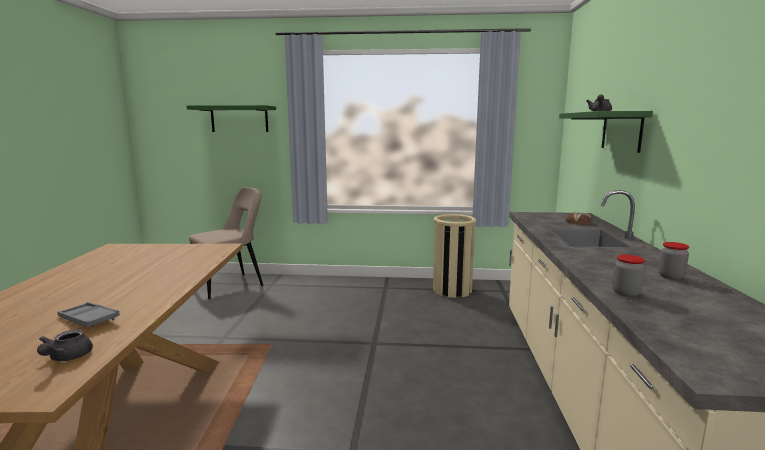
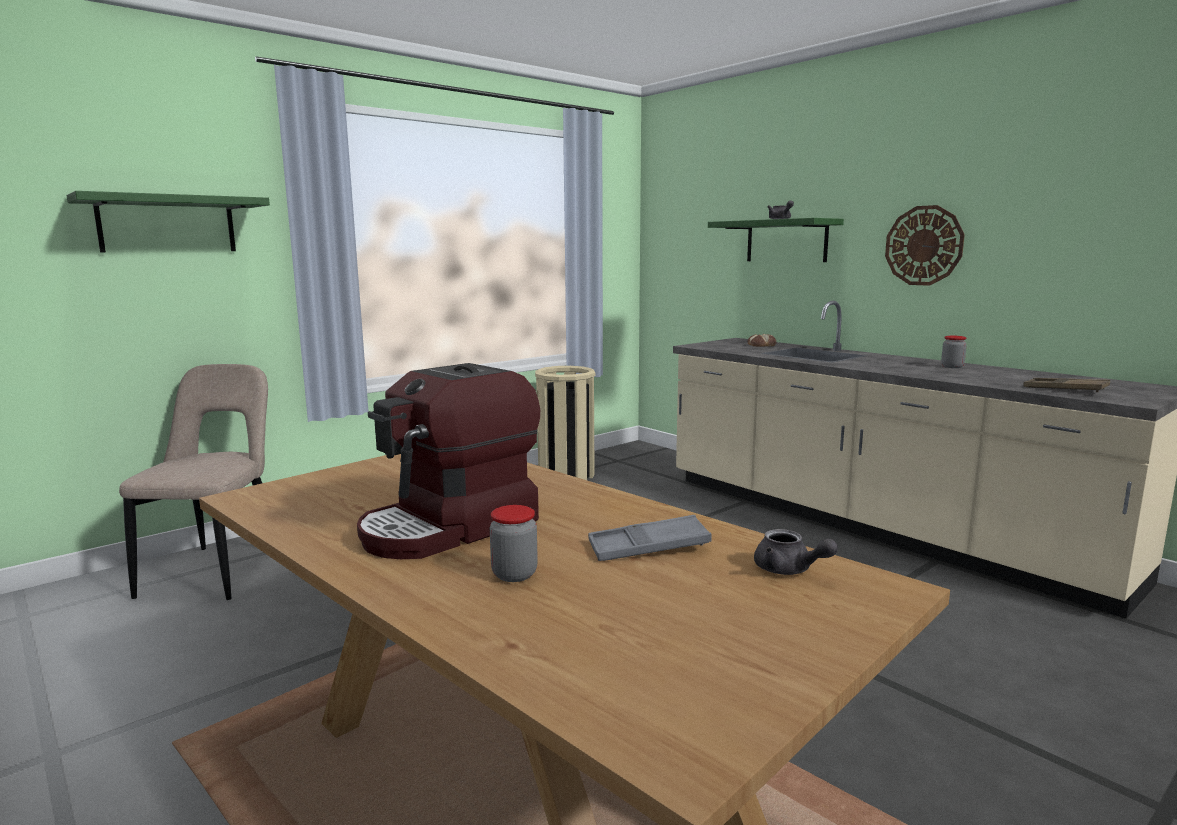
camera: 45 degrees left, 0 degrees up
(94, 281) = (450, 527): none -> coffee machine
(626, 293) = (974, 379): jar -> jar (514, 574)
(685, 333) = (1065, 389): none -> brown tray
(699, 141) = (924, 245): none -> wall clock

